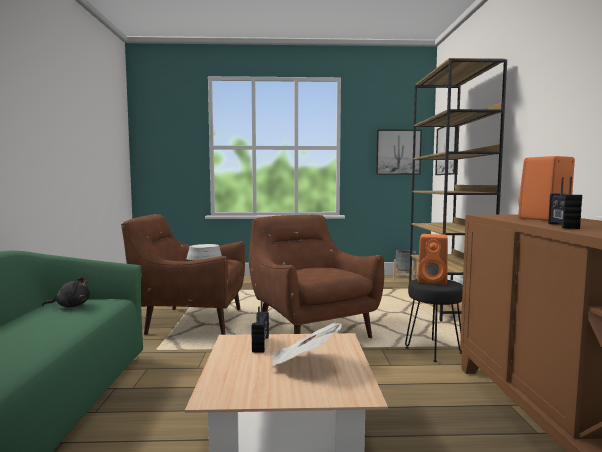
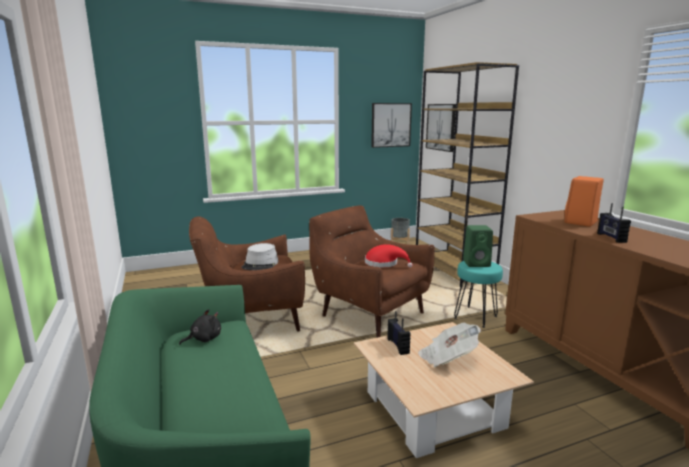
camera: 20 degrees left, 10 degrees up
(321, 271) = (384, 263): none -> red hat
(433, 281) = (477, 263): orange speaker -> green speaker
(434, 350) = (476, 317): black stool -> turquoise stool

